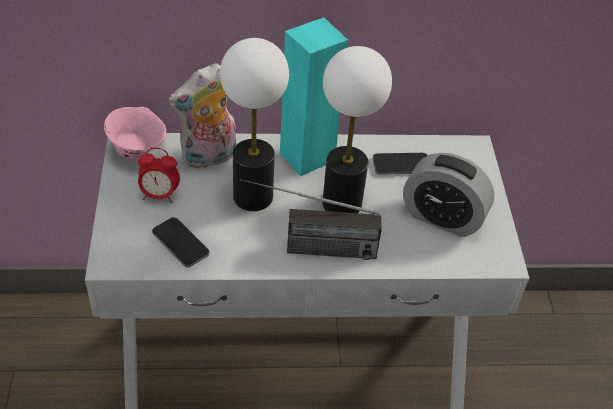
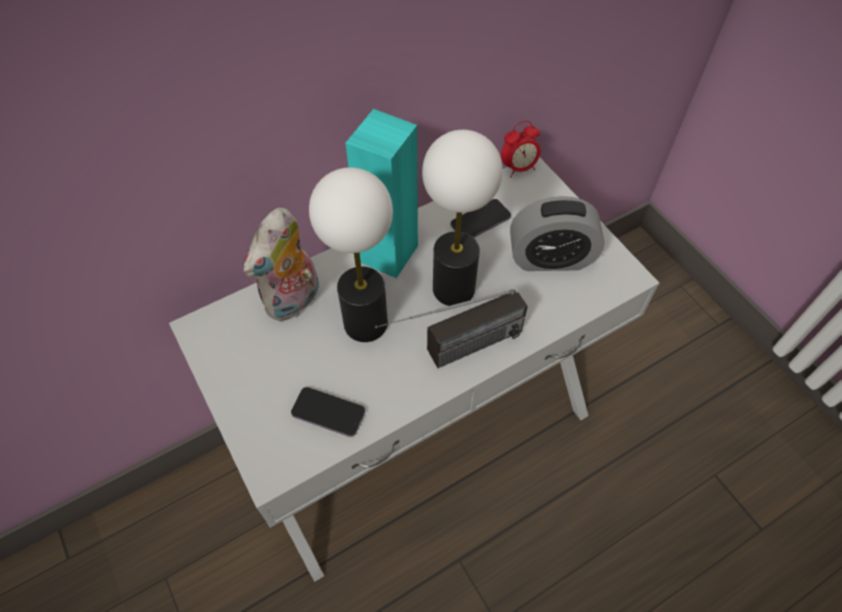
camera: 25 degrees left, 10 degrees up
(137, 149) = (213, 327): pink bowl -> none
(159, 195) = (271, 369): alarm clock -> alarm clock (518, 168)

